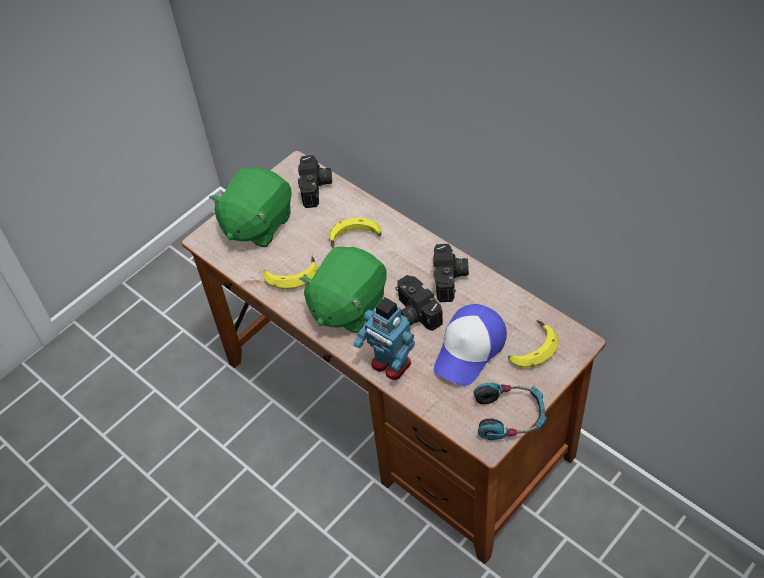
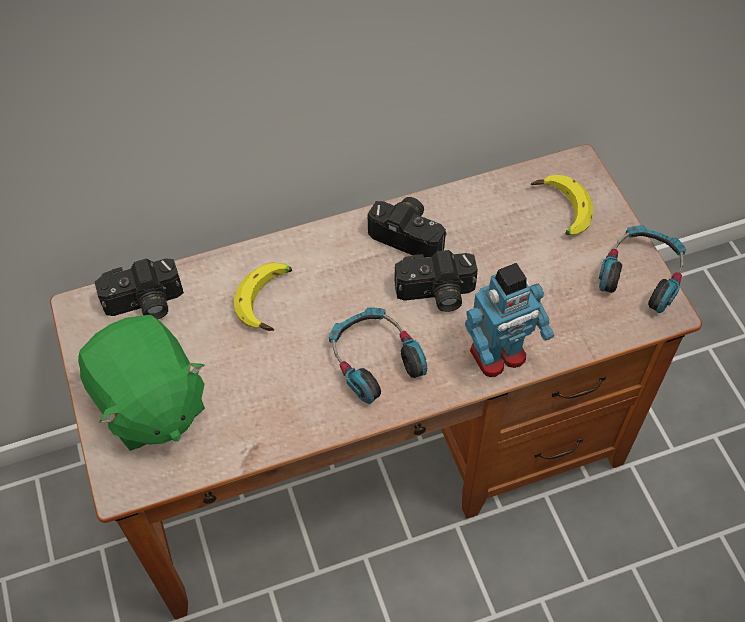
camera: 65 degrees left, 5 degrees up
(291, 275) = (275, 401): banana -> none
(316, 188) = (145, 304): camera -> camera turned 135 degrees clockwise
(347, 306) = (375, 360): green plush toy -> headphones
(470, 350) = (526, 266): cap -> none

